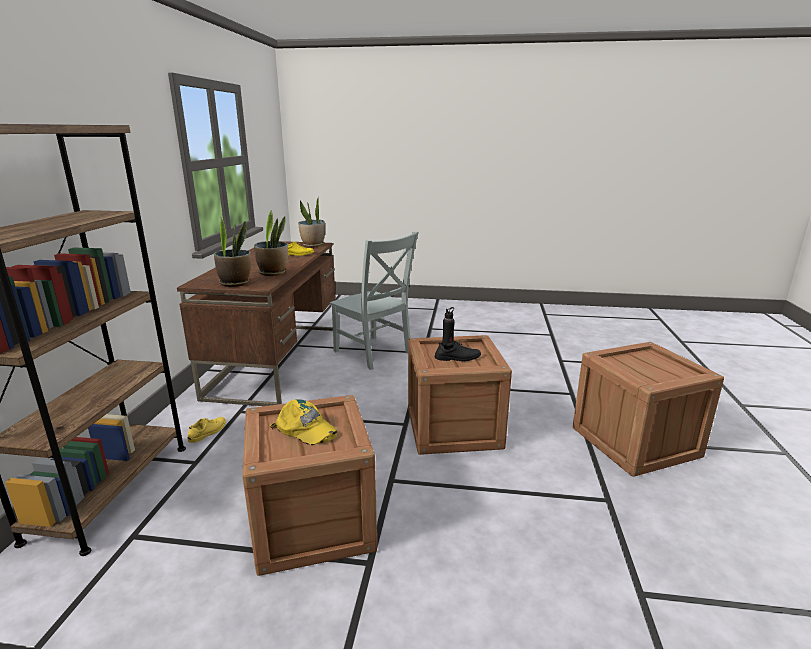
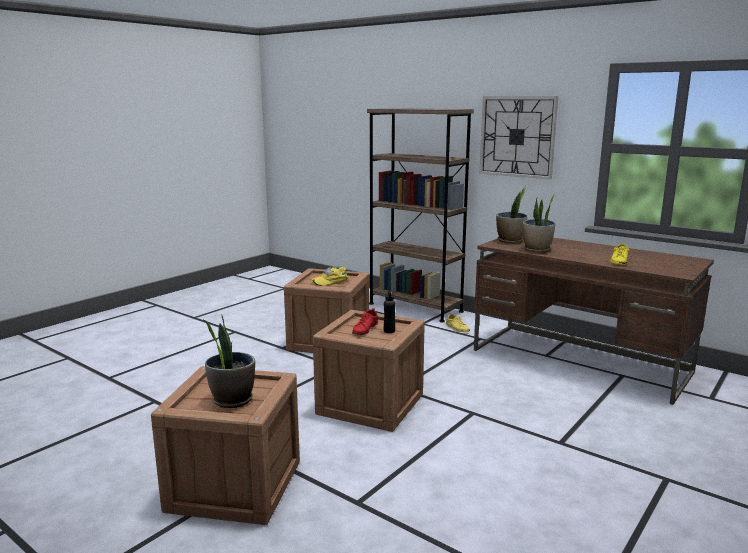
camera: 120 degrees right, 5 degrees down
(118, 165) = (517, 136): none -> wall clock
(313, 245) = (674, 271): potted plant -> potted plant (232, 400)
(374, 353) = (574, 410): grey chair -> none
(457, 358) = (365, 329): black shoe -> red shoe

